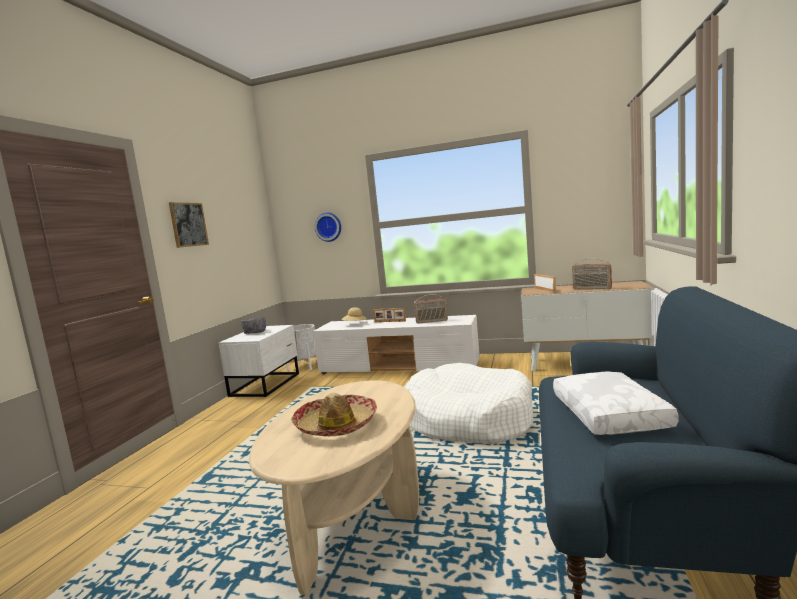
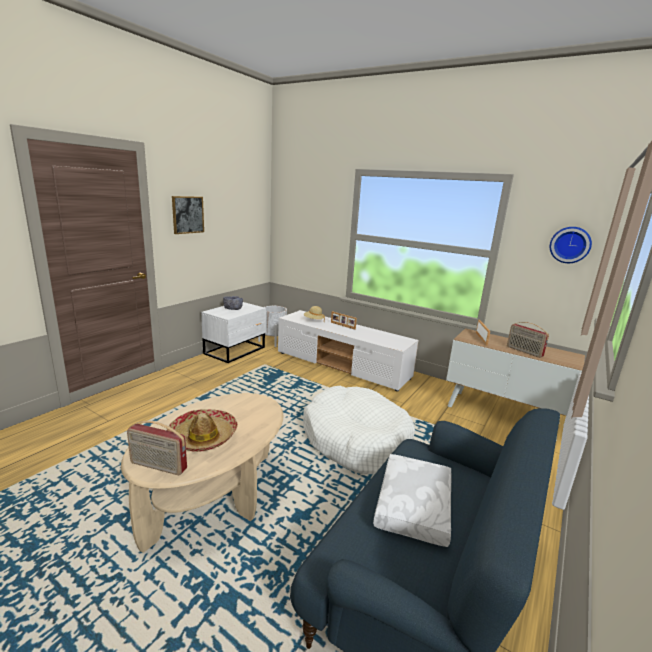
camera: 15 degrees right, 10 degrees up
(329, 227) = (315, 228): wall clock -> wall clock (570, 244)
(432, 321) = (375, 337): radio -> radio (158, 466)

